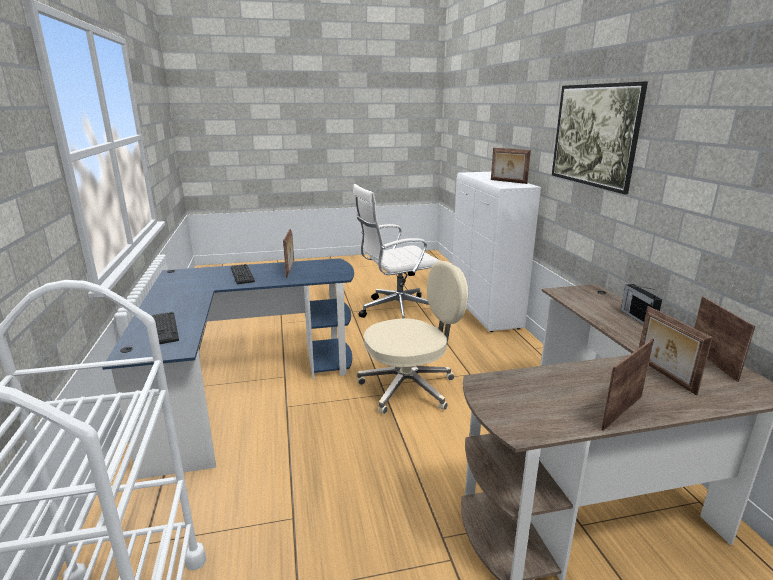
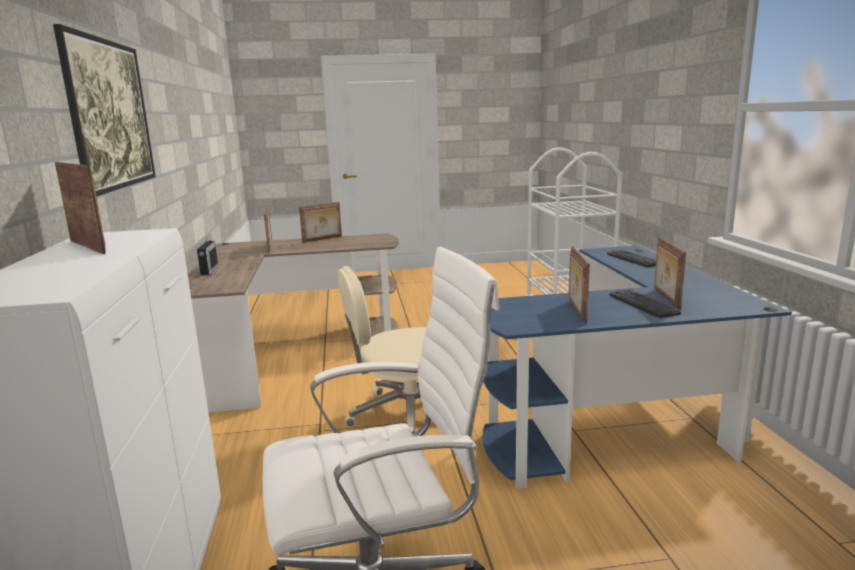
camera: 175 degrees left, 5 degrees down
(713, 362) = (224, 252): picture frame -> picture frame (665, 298)

